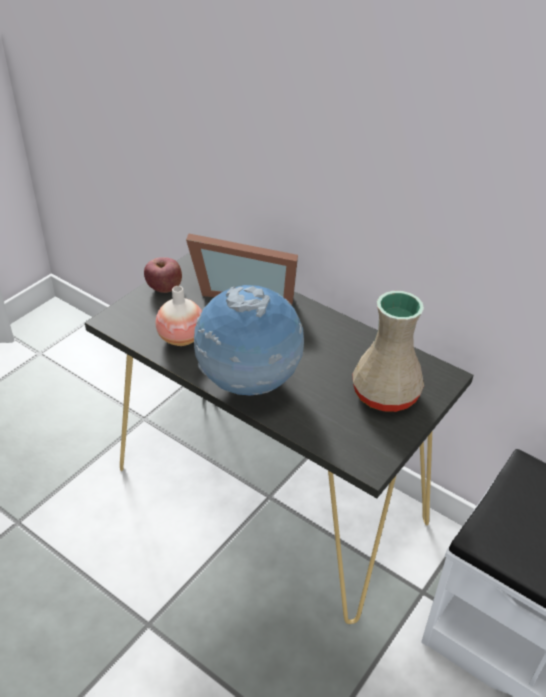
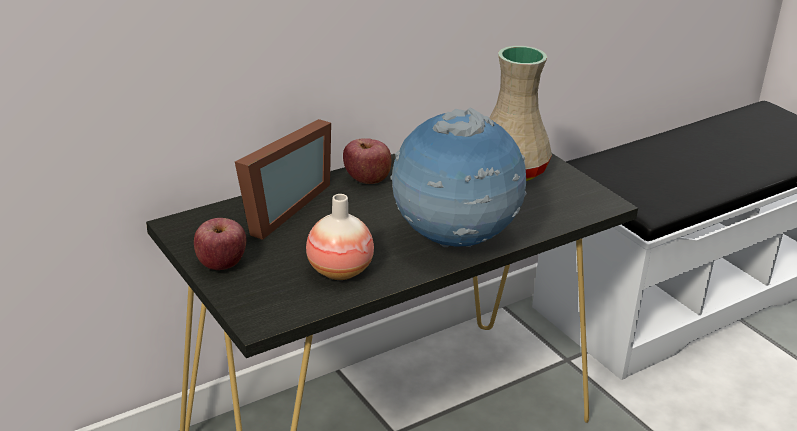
camera: 70 degrees left, 10 degrees down
(312, 320) = (367, 179): none -> apple

